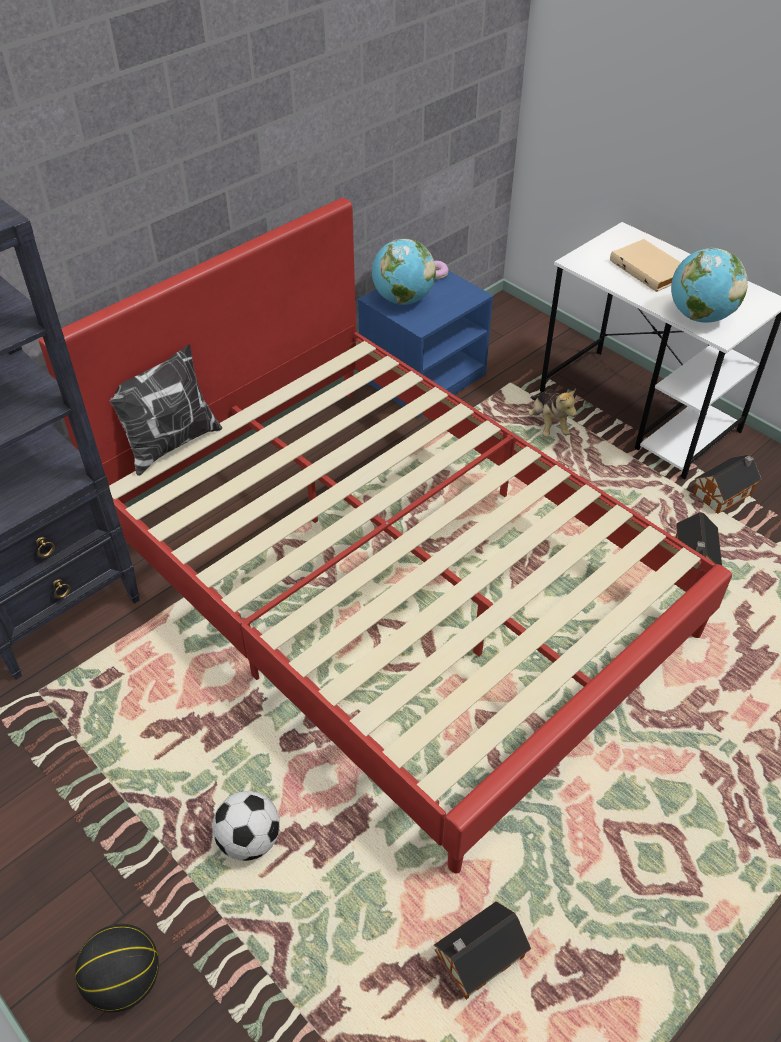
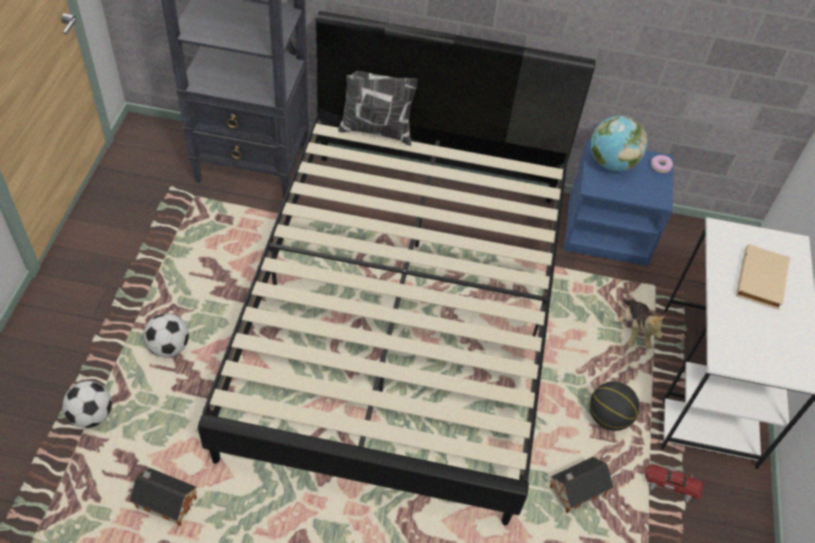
camera: 50 degrees right, 5 degrees up
(125, 980) = (58, 340): basketball -> basketball (608, 417)
(284, 991) = (92, 415): none -> football
(390, 580) = (404, 313): red bed -> black bed
(548, 424) = (634, 331): plush toy -> plush toy turned 45 degrees counterclockwise
(699, 316) = (733, 336): globe -> none
(724, 494) = (670, 484): toy house -> toy car

